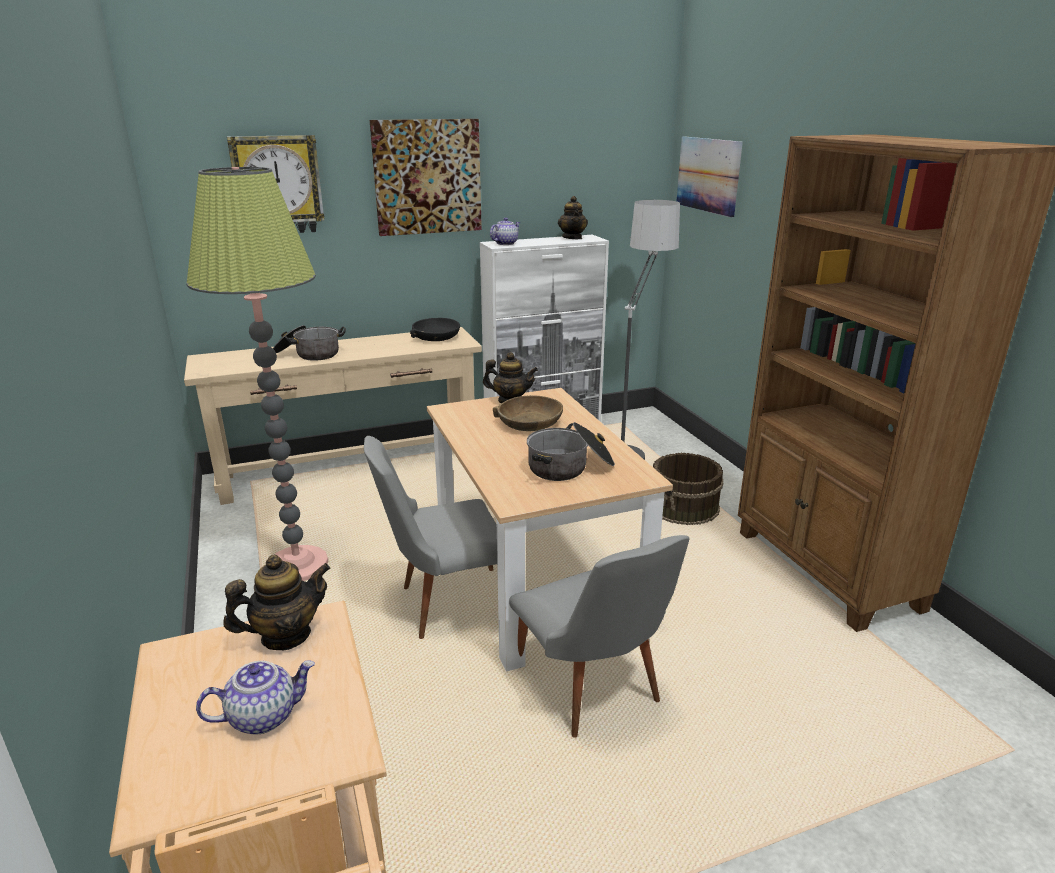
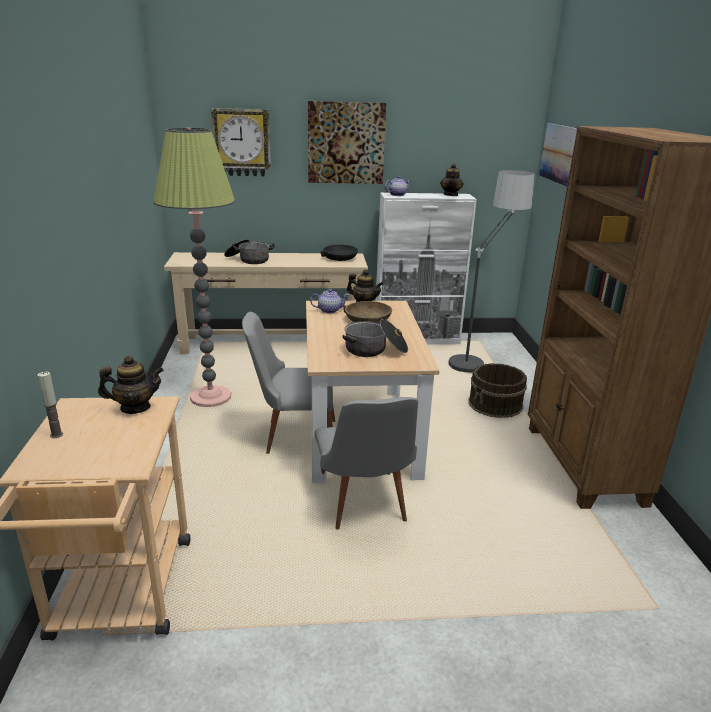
camera: 15 degrees right, 0 degrees up
(175, 720) = (56, 435): none -> candle
(263, 716) = (101, 442): teapot -> teapot (329, 310)

